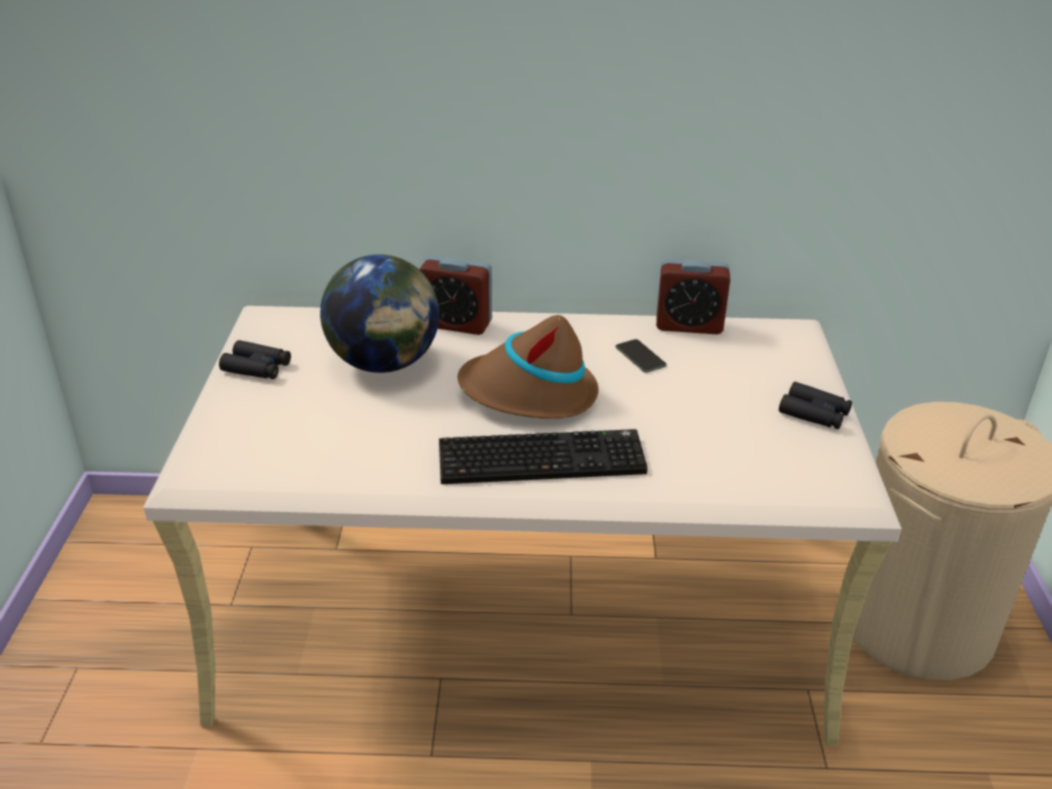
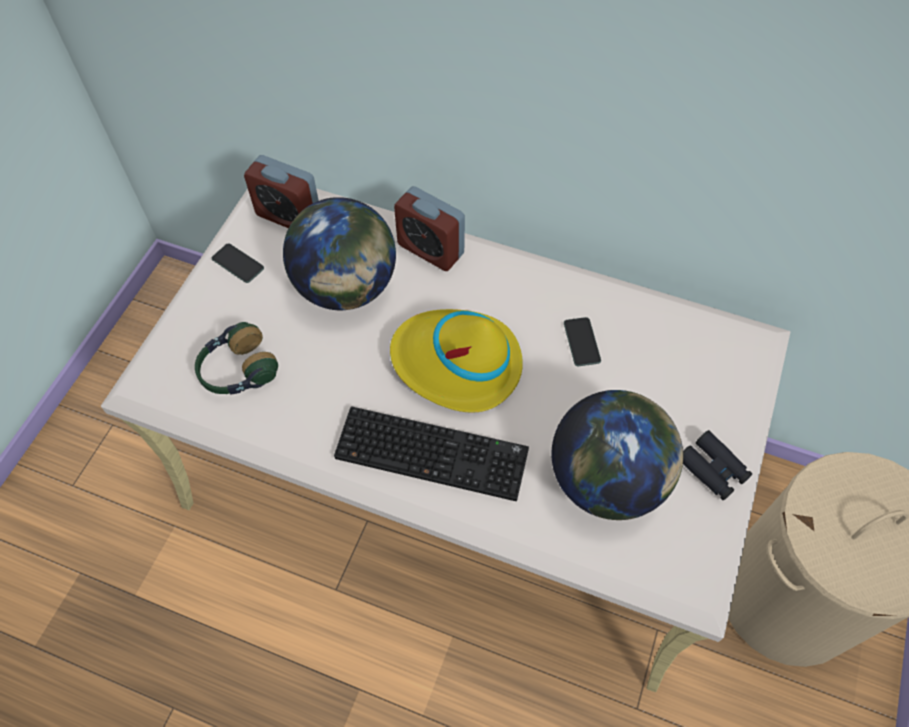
camera: 20 degrees right, 25 degrees up
(257, 367) = (238, 263): black binoculars -> phone
(298, 443) = (237, 371): none -> headphones
(529, 393) = (457, 364): brown hat -> yellow hat
(689, 325) = (649, 309): alarm clock -> alarm clock (289, 216)
(723, 440) = (607, 479): none -> globe

